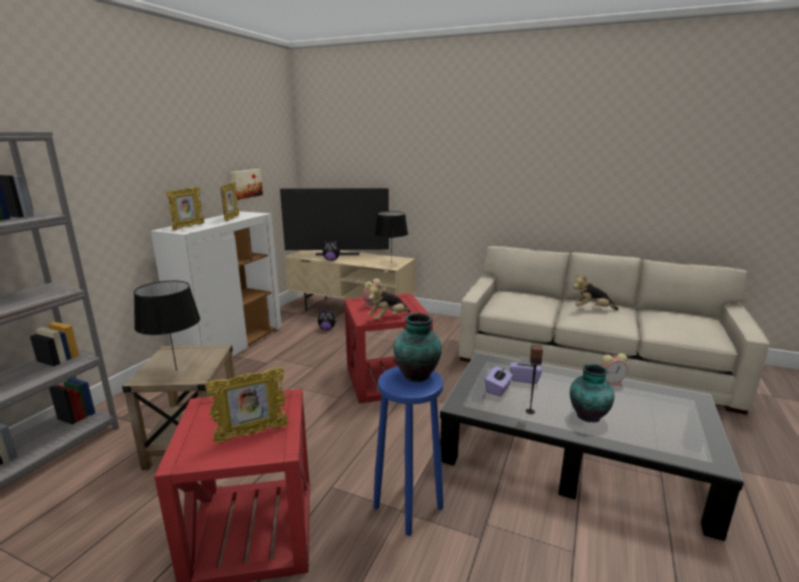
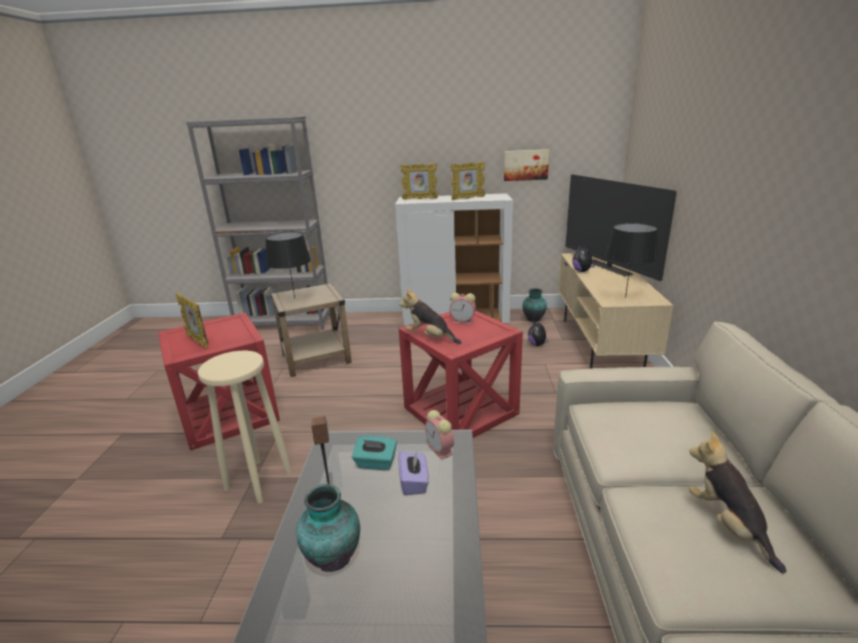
camera: 70 degrees right, 5 degrees up
(409, 507) = (259, 481): blue stool -> beige stool
(418, 375) = (238, 365): vase -> vase (534, 319)
(498, 389) = (375, 463): purple tissue box -> turquoise tissue box
(610, 383) = (452, 586): alarm clock -> alarm clock (441, 450)

